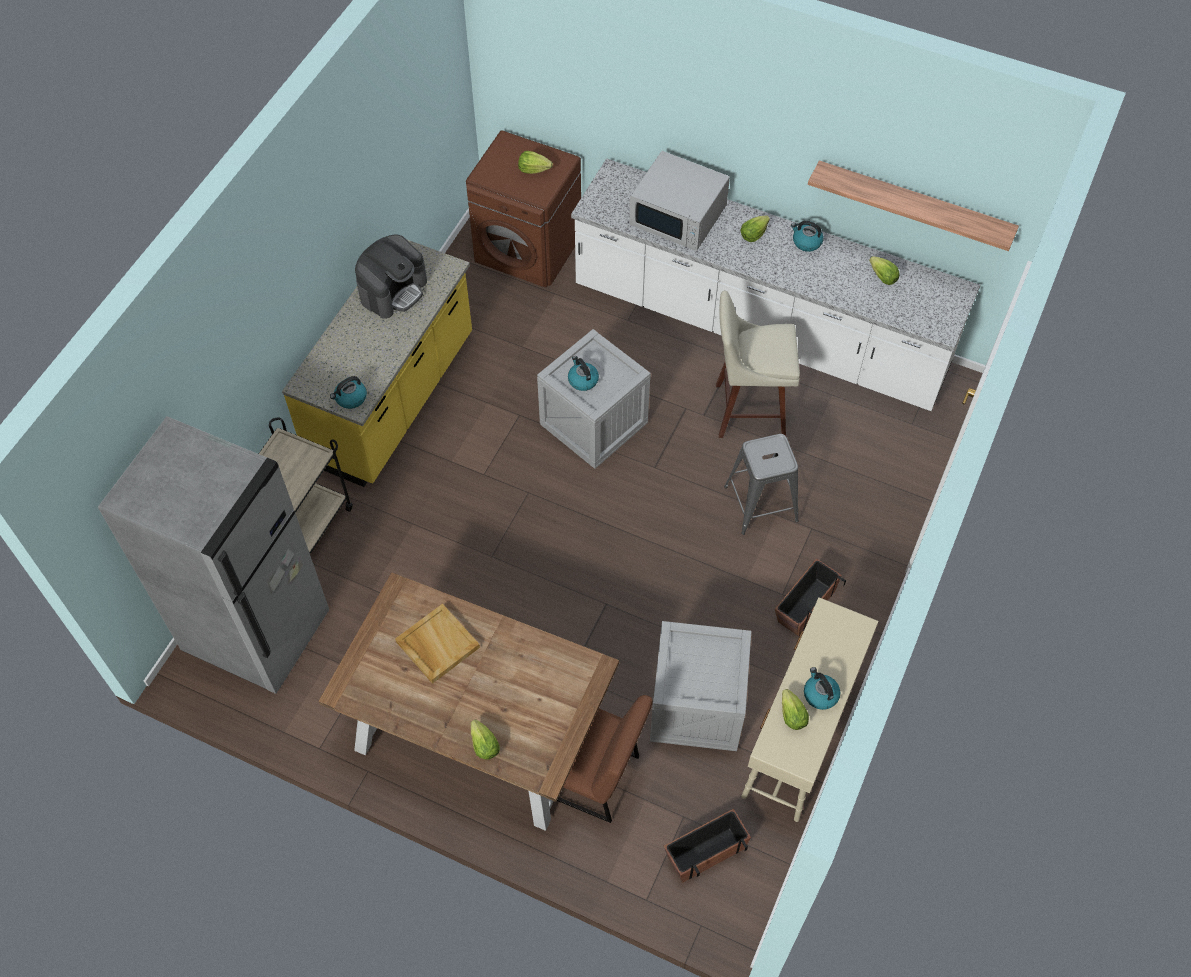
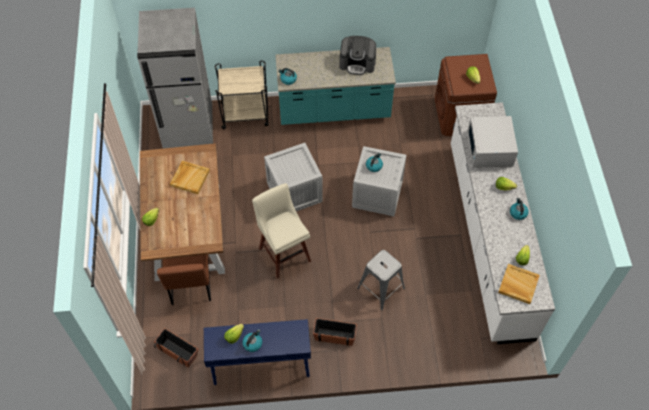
camera: 60 degrees right, 0 degrees up
(394, 400) = (334, 110): yellow counter -> turquoise counter
(695, 706) = (249, 312): crate -> crate (293, 192)
(747, 410) = (433, 256): beige stool -> beige stool (284, 253)
(799, 734) = (261, 365): beige console table -> blue console table
(913, 205) = (555, 238): shelf -> none
(921, 304) = (518, 284): none -> beige tray

